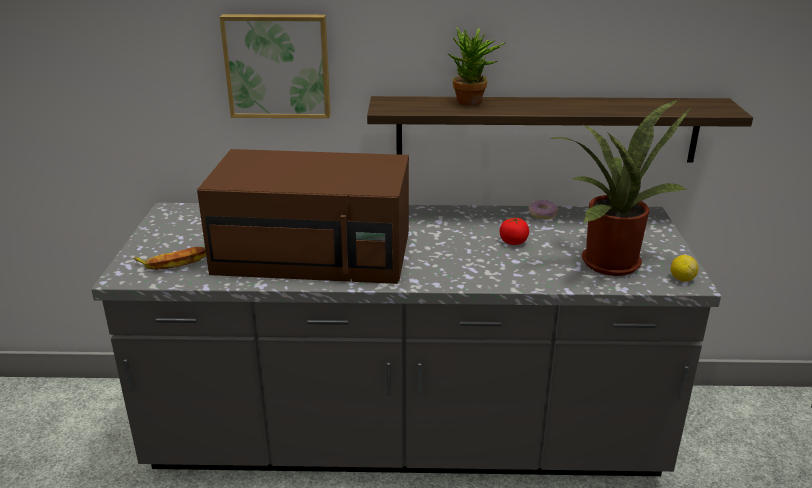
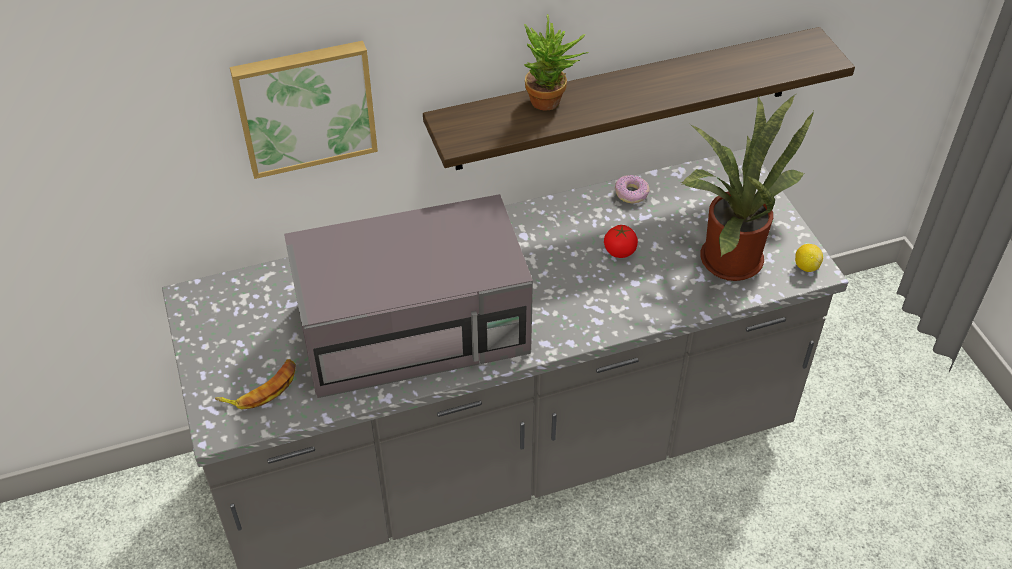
camera: 20 degrees left, 20 degrees up
(316, 252) = (416, 327): brown microwave -> grey microwave

